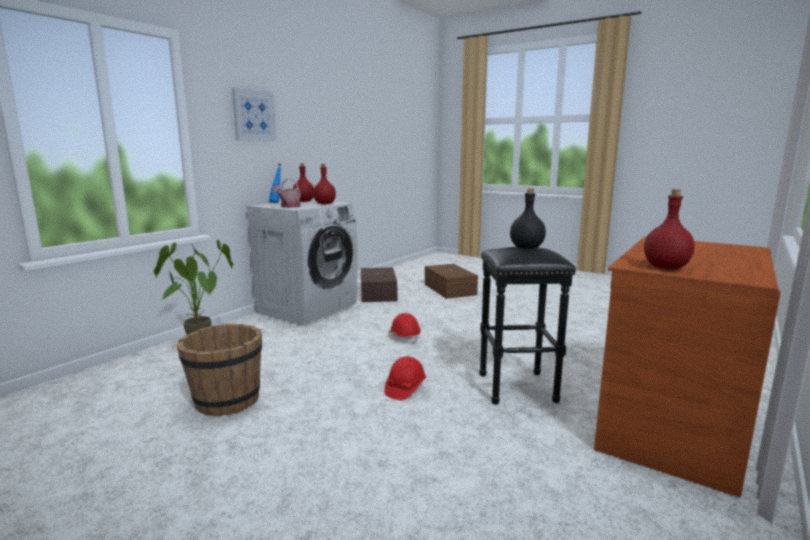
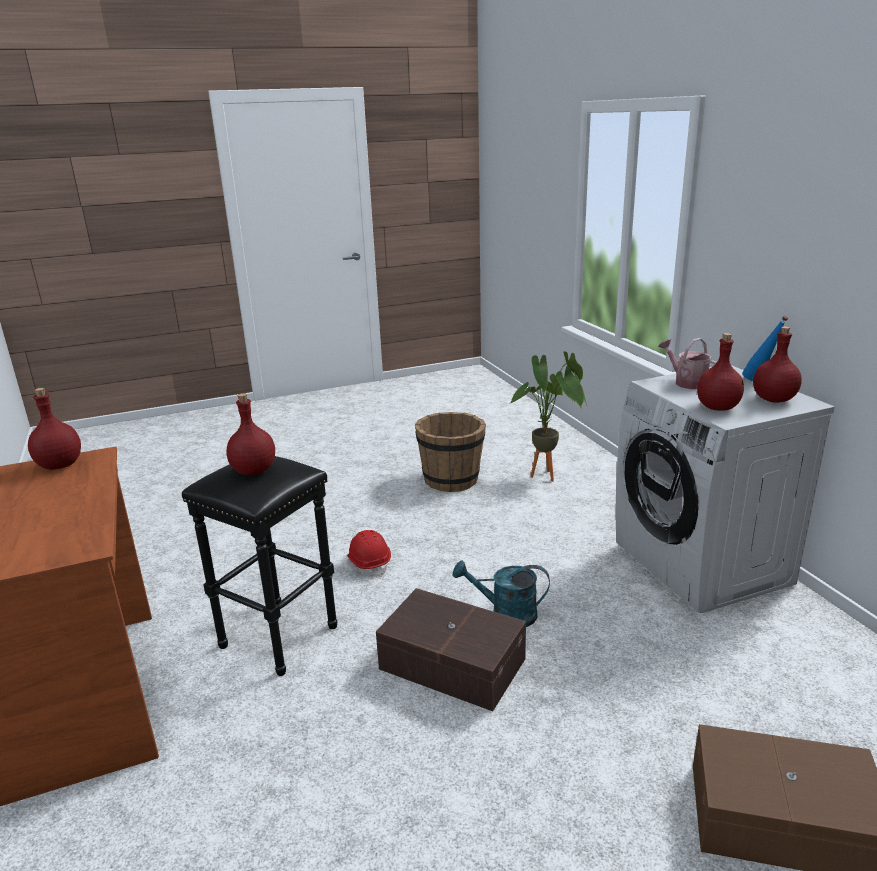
camera: 125 degrees right, 10 degrees up
(254, 115) = (779, 221): picture -> none
(377, 293) = (780, 671): brown storage box -> brown storage box (452, 662)
(404, 337) = (505, 614): red hard hat -> turquoise watering can
(527, 248) = (253, 470): black bottle -> red bottle

